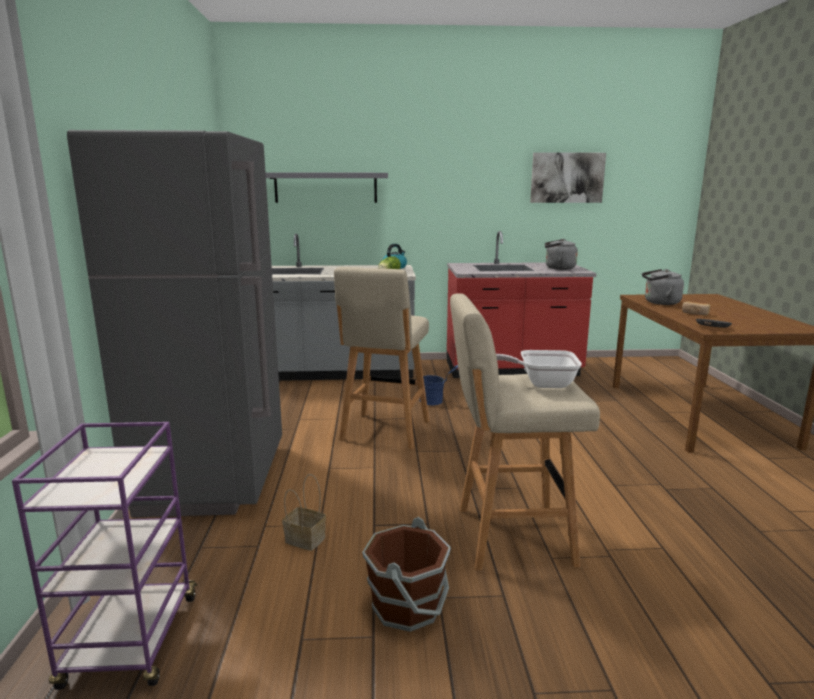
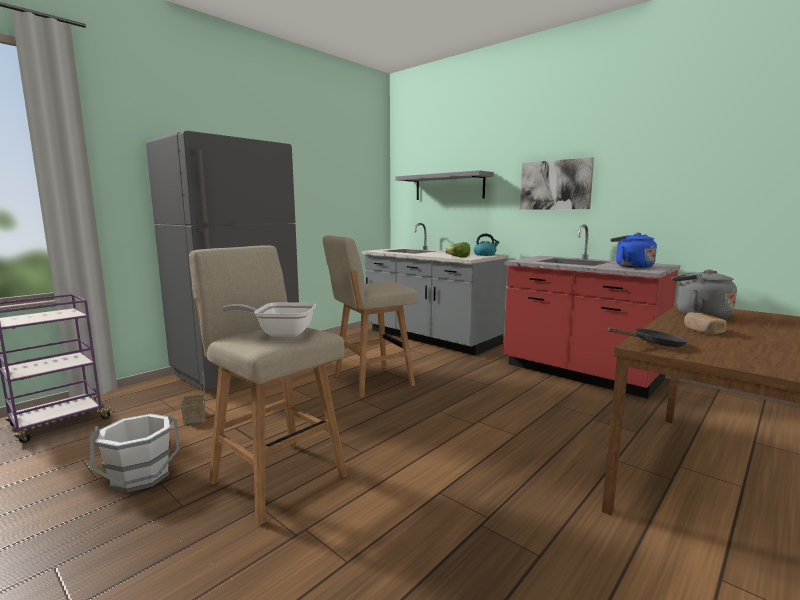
camera: 45 degrees right, 5 degrees down
(408, 606) = (141, 476): brown bucket -> white bucket
(435, 402) = (452, 375): blue bucket -> none
(540, 383) = (280, 333): frying pan -> frying pan turned 45 degrees counterclockwise
(558, 268) = (631, 267): grey kettle -> blue kettle
(567, 177) = (680, 165): picture -> picture (555, 185)

